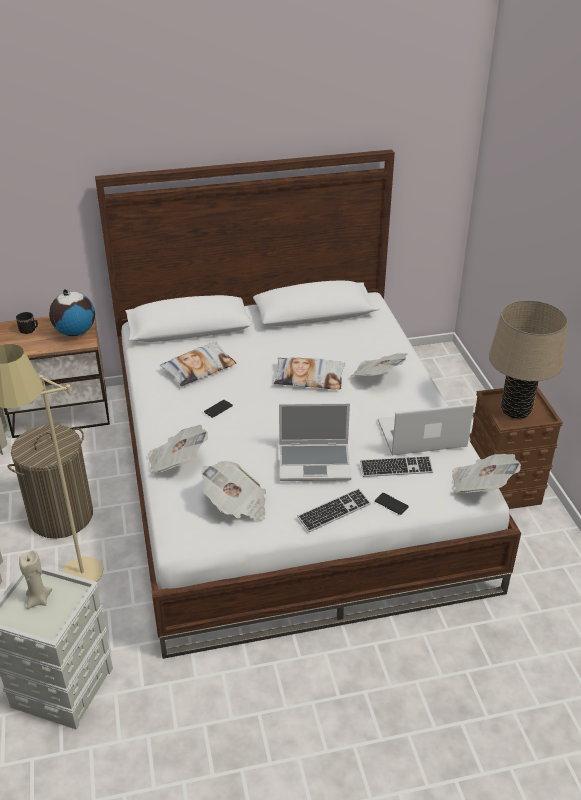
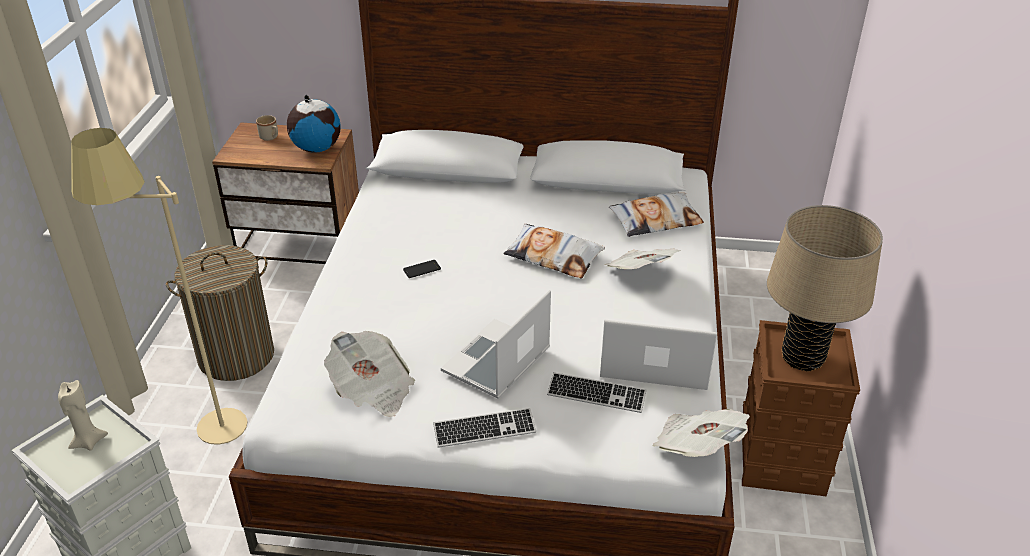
camera: 20 degrees right, 0 degrees up
(29, 330) = (270, 137): black mug -> beige mug
(177, 461) = (337, 320): newspaper -> none
(199, 368) = (429, 217): pillow -> pillow (655, 220)
(315, 462) = (497, 362): laptop -> laptop turned 105 degrees clockwise
(391, 504) = (562, 439): phone -> none

